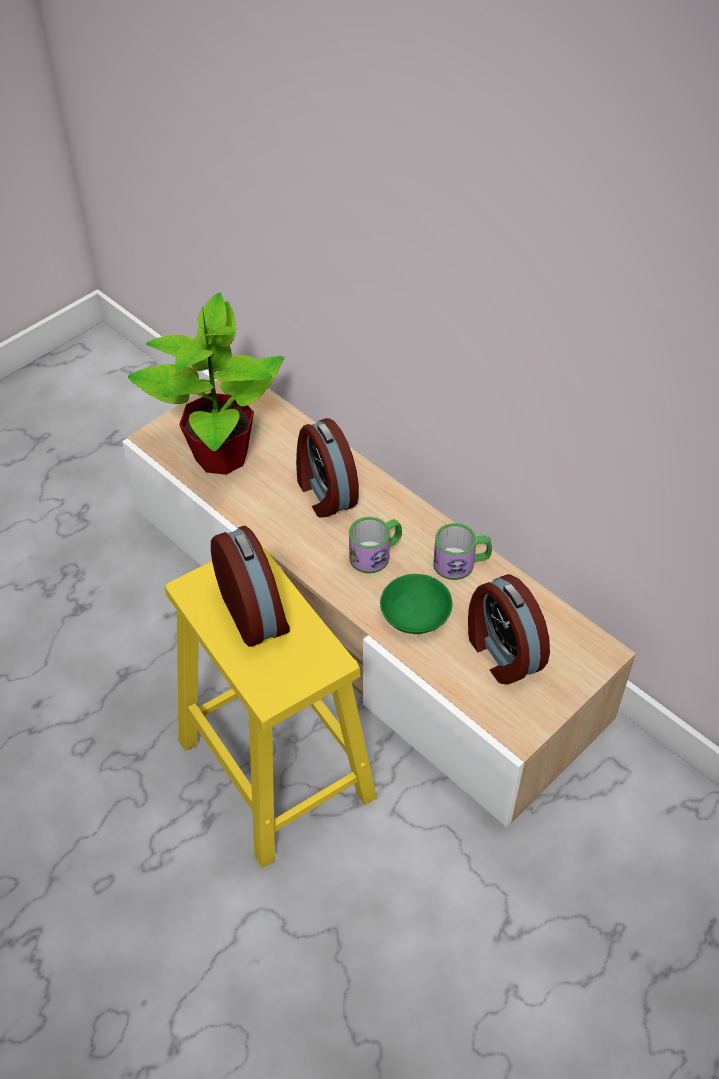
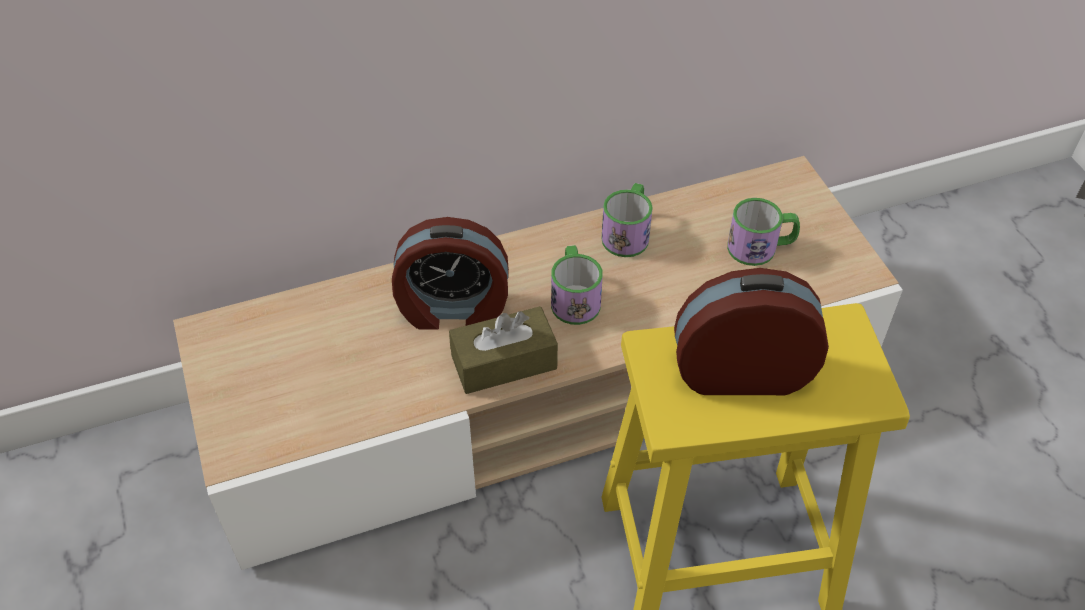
camera: 65 degrees left, 0 degrees up
(221, 454) = (318, 389): potted plant -> none
(294, 537) = (504, 362): none -> brown tissue box
(415, 613) = (675, 295): green bowl -> none
(501, 653) = (760, 247): alarm clock -> mug

